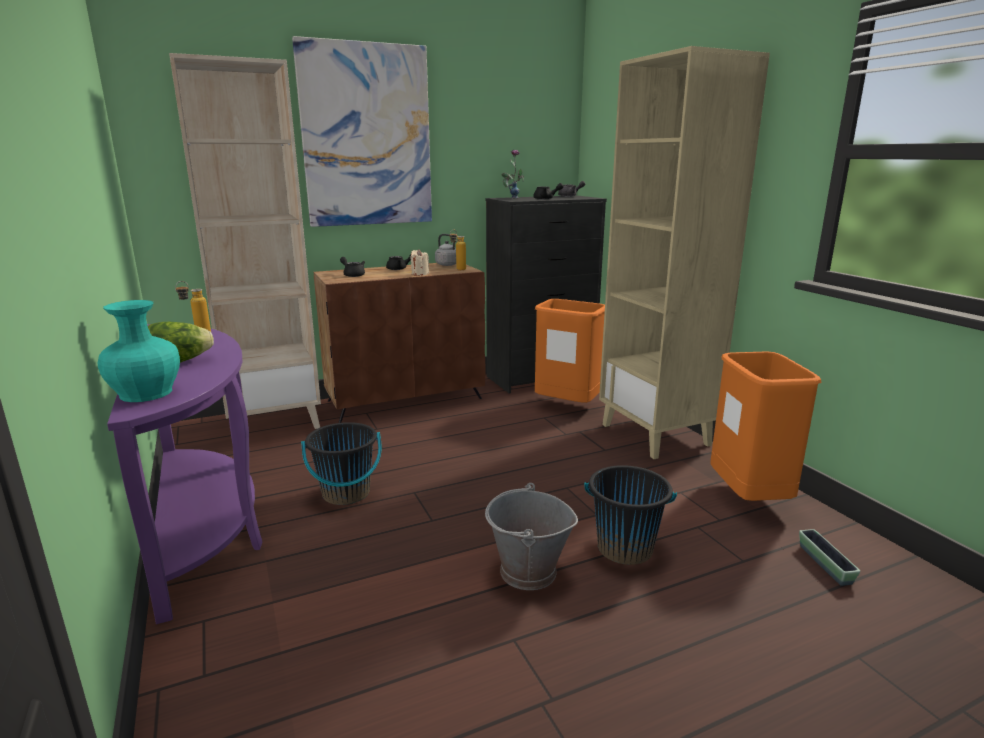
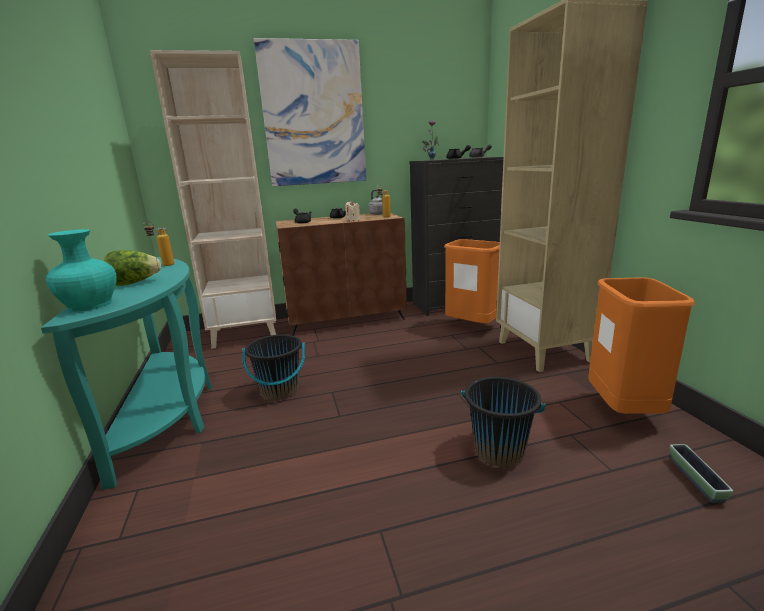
camera: 10 degrees right, 0 degrees up
(207, 528) = (169, 413): purple console table -> turquoise console table
(527, 572) = (407, 467): grey bucket -> none

